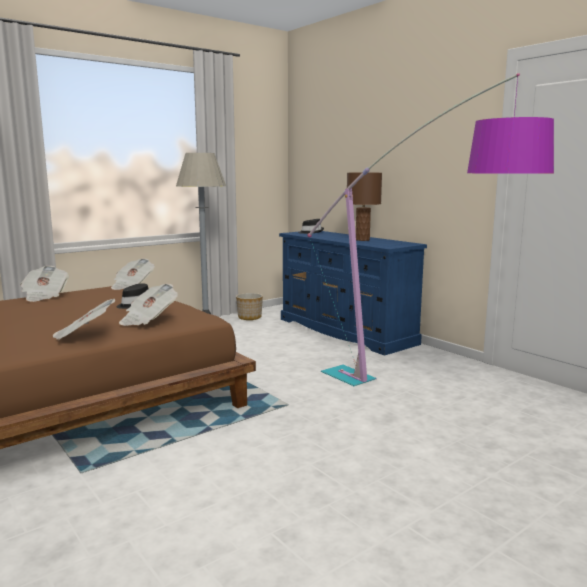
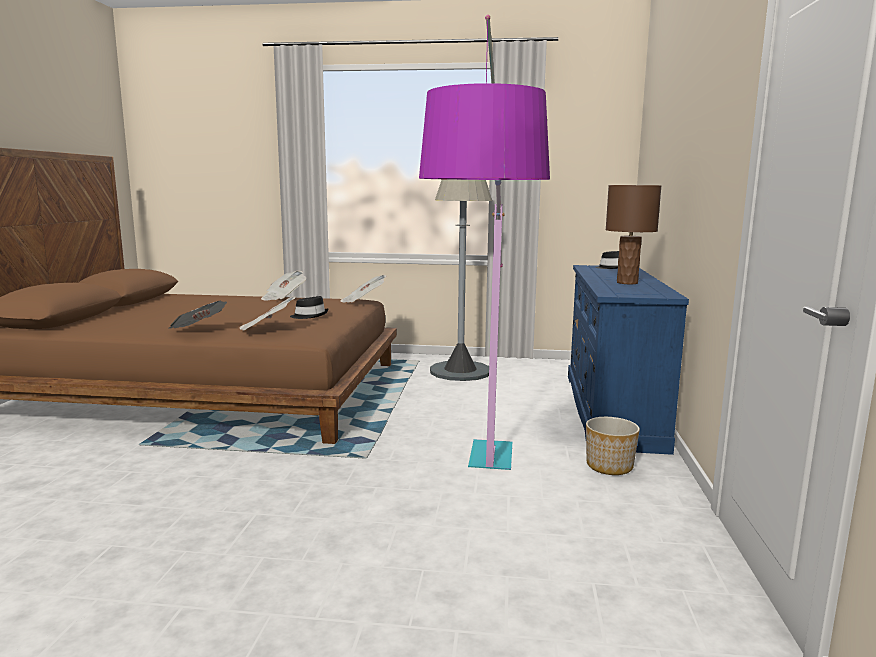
camera: 45 degrees right, 0 degrees up
(250, 317) = (540, 366): planter -> planter (610, 466)

